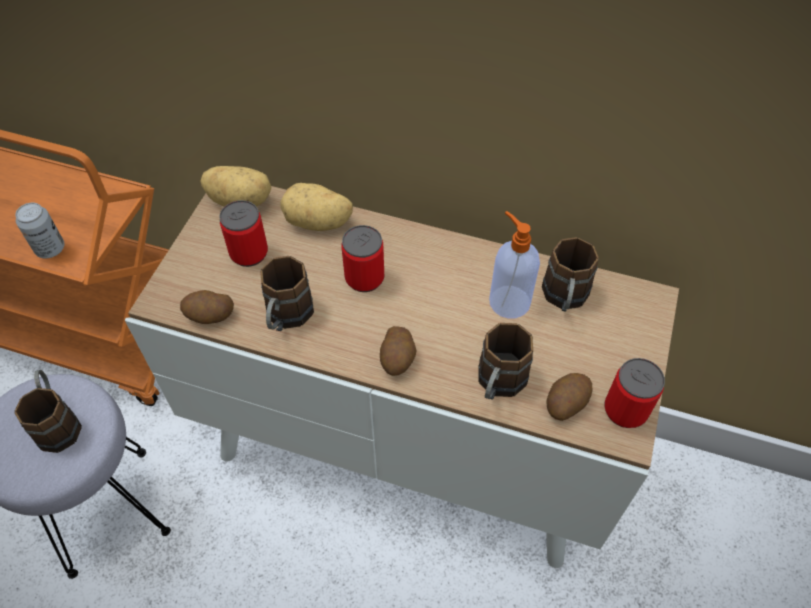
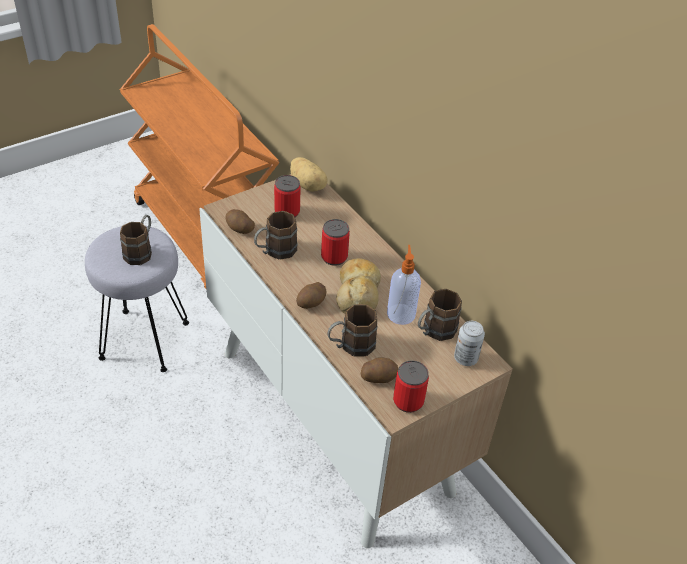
camera: 35 degrees right, 10 degrees down
(50, 249) = (201, 163): can -> can (465, 358)
(318, 223) = (337, 218): potato -> none
(438, 308) = (358, 293): none -> bread

